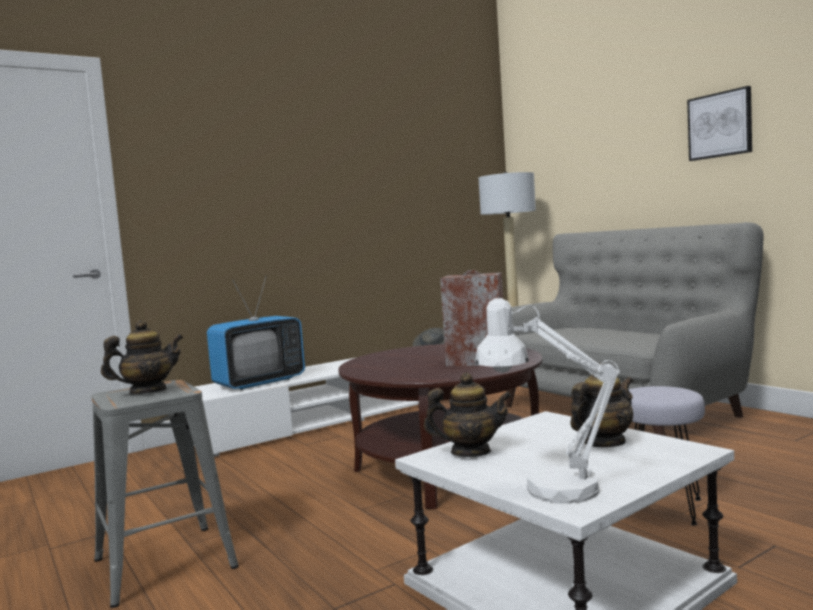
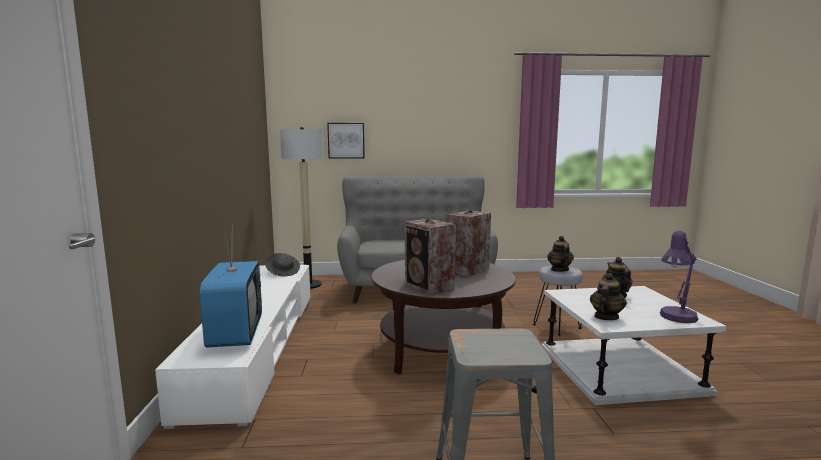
camera: 60 degrees left, 5 degrees up
(147, 392) = (495, 343): teapot -> teapot (559, 270)
(376, 366) = (429, 287): none -> speaker
(546, 489) = (675, 319): white table lamp -> purple table lamp
(720, 125) = (448, 119): picture -> picture (346, 140)

